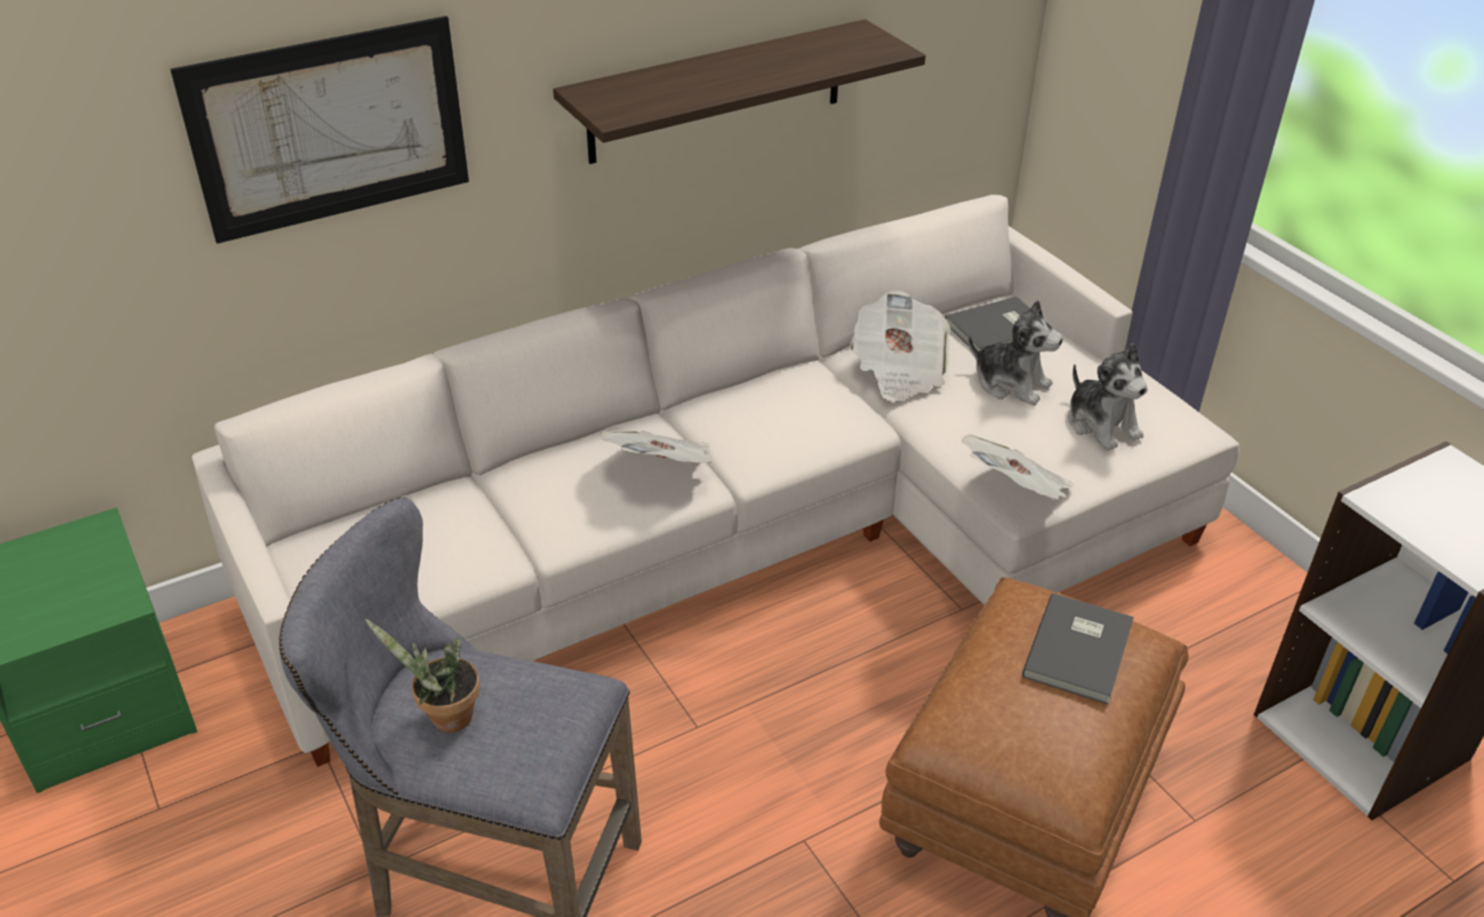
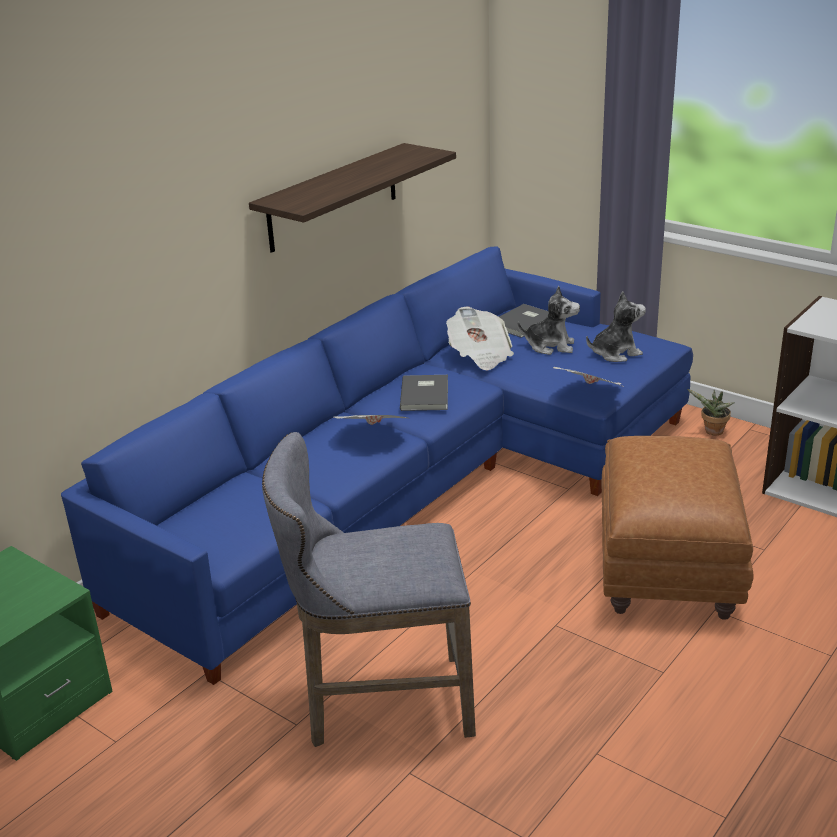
camera: 20 degrees left, 10 degrees down
(330, 128) = (130, 241): picture -> none
(445, 718) = (363, 562): potted plant -> potted plant (712, 432)
(761, 529) = (419, 482): white sofa -> blue sofa
(1081, 650) = (683, 452): grey book -> grey book (426, 394)
(1101, 425) = (615, 353): plush toy -> plush toy turned 60 degrees counterclockwise

